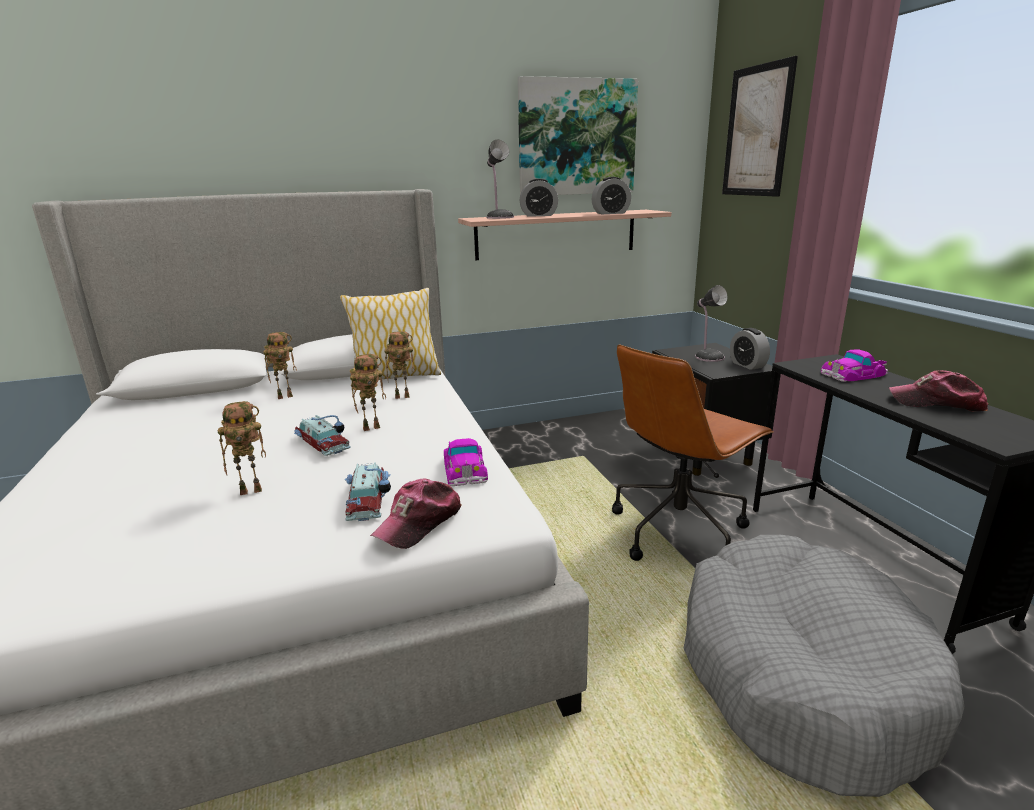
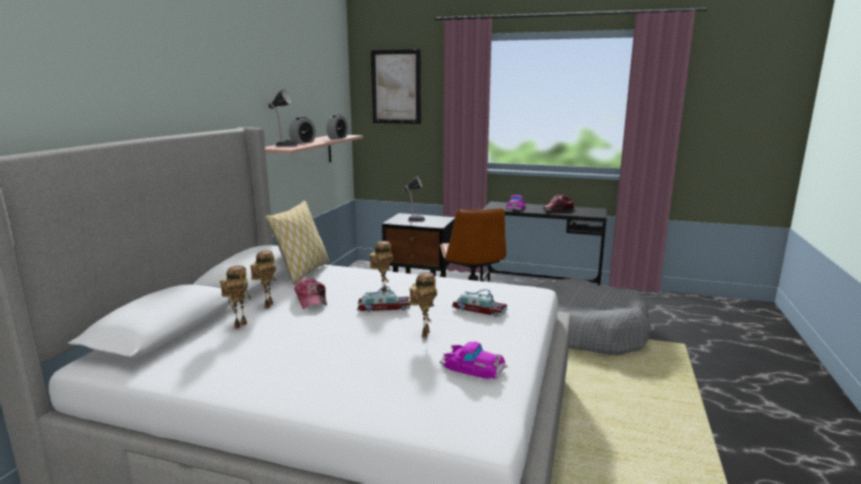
camera: 55 degrees left, 5 degrees down
(403, 396) = (344, 278): toy robot -> toy robot (240, 325)
(419, 523) = (521, 304): cap -> cap (312, 300)
(464, 468) = (475, 286): toy car -> toy car (473, 367)
(577, 138) = (303, 87): picture -> none
(747, 365) = (440, 219): alarm clock -> none

